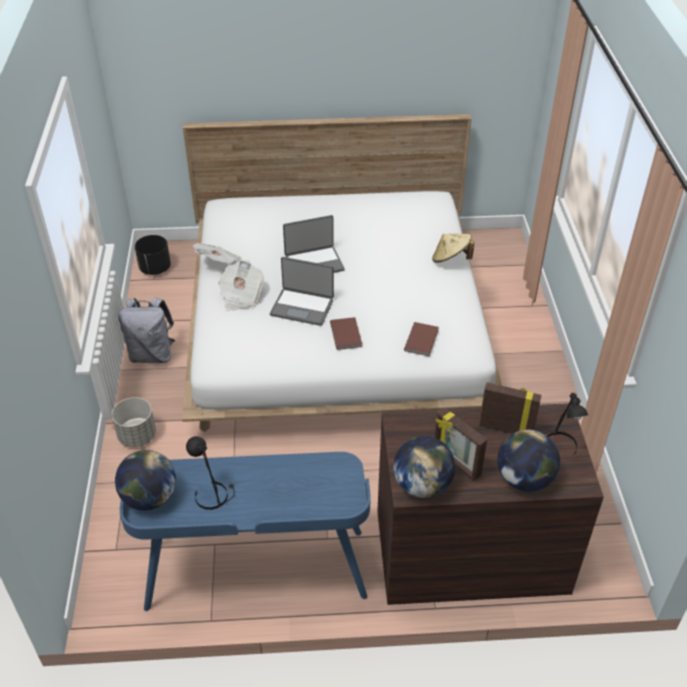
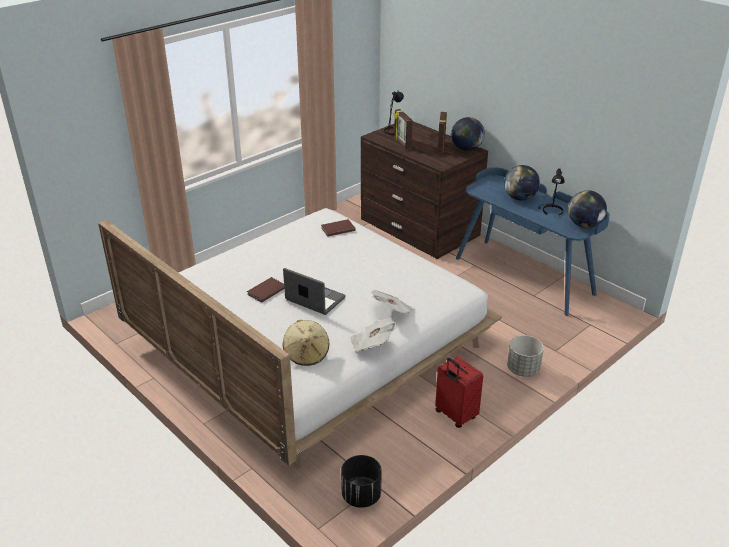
camera: 130 degrees left, 10 degrees down
(152, 355) = (455, 415): grey backpack -> red suitcase
(302, 307) = (367, 281): laptop -> none
(346, 334) = (369, 254): brown book -> brown book (266, 291)
(451, 259) = (238, 250): beige hat -> beige hat (306, 354)
(524, 479) = (425, 132): globe -> globe (520, 198)

